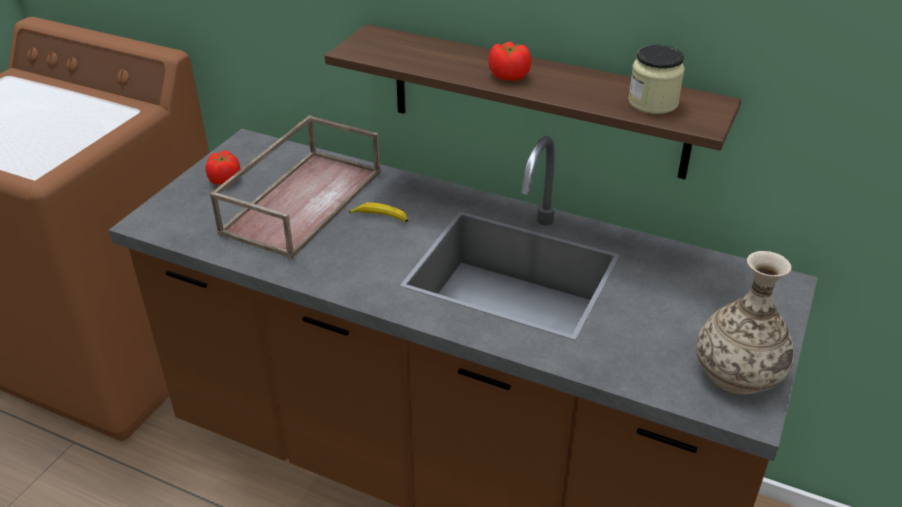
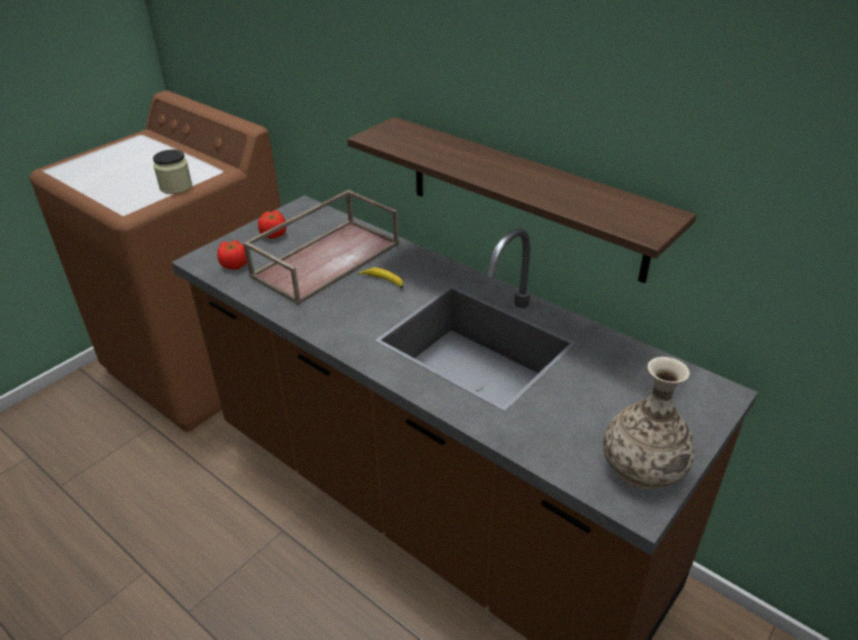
camera: 15 degrees right, 0 degrees up
(508, 76) = (491, 171): tomato -> tomato (234, 265)
(653, 103) = (609, 208): jar -> jar (176, 187)

